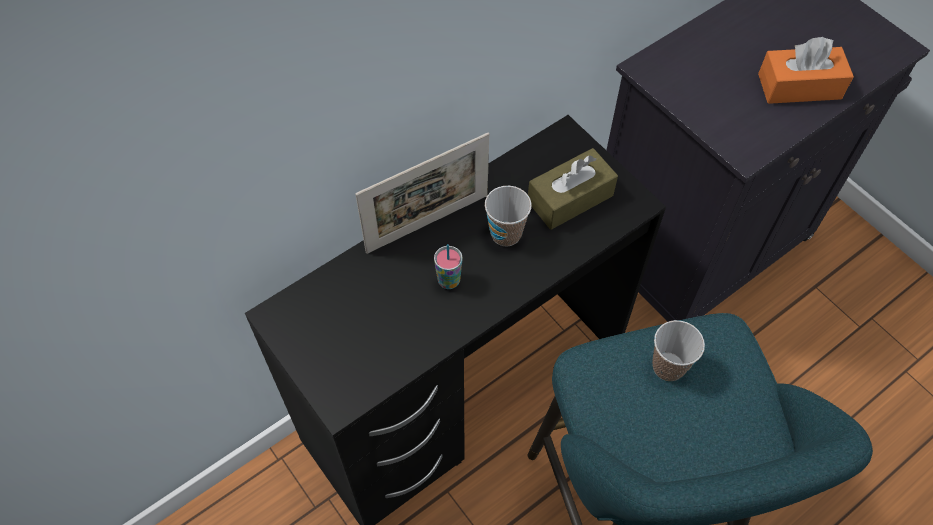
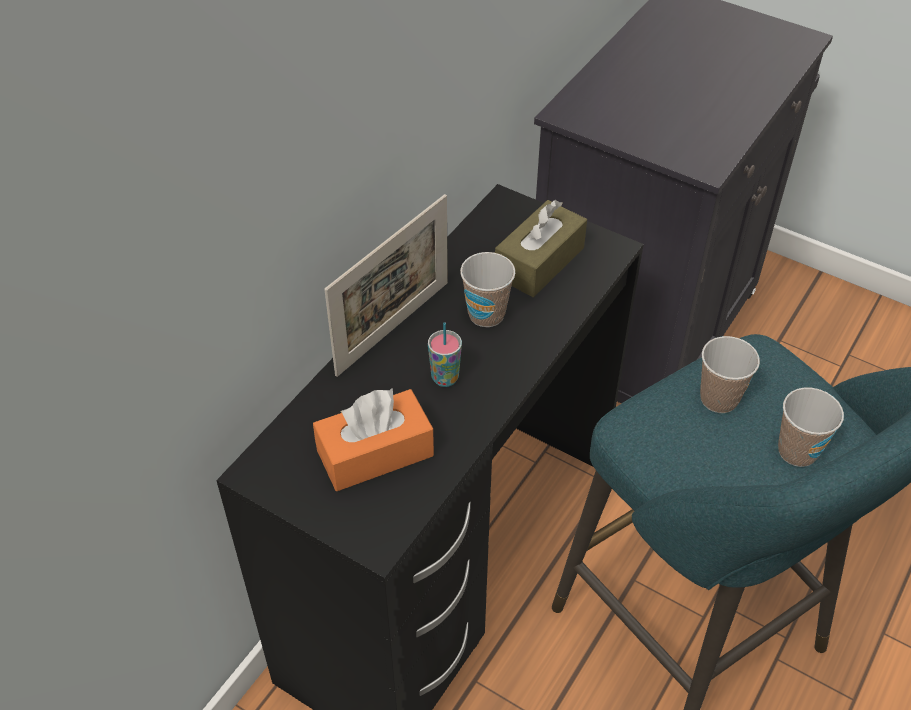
camera: 20 degrees left, 10 degrees down
(712, 435) = (797, 451): none -> cup
(799, 86) = (728, 94): orange tissue box -> orange tissue box (375, 453)

